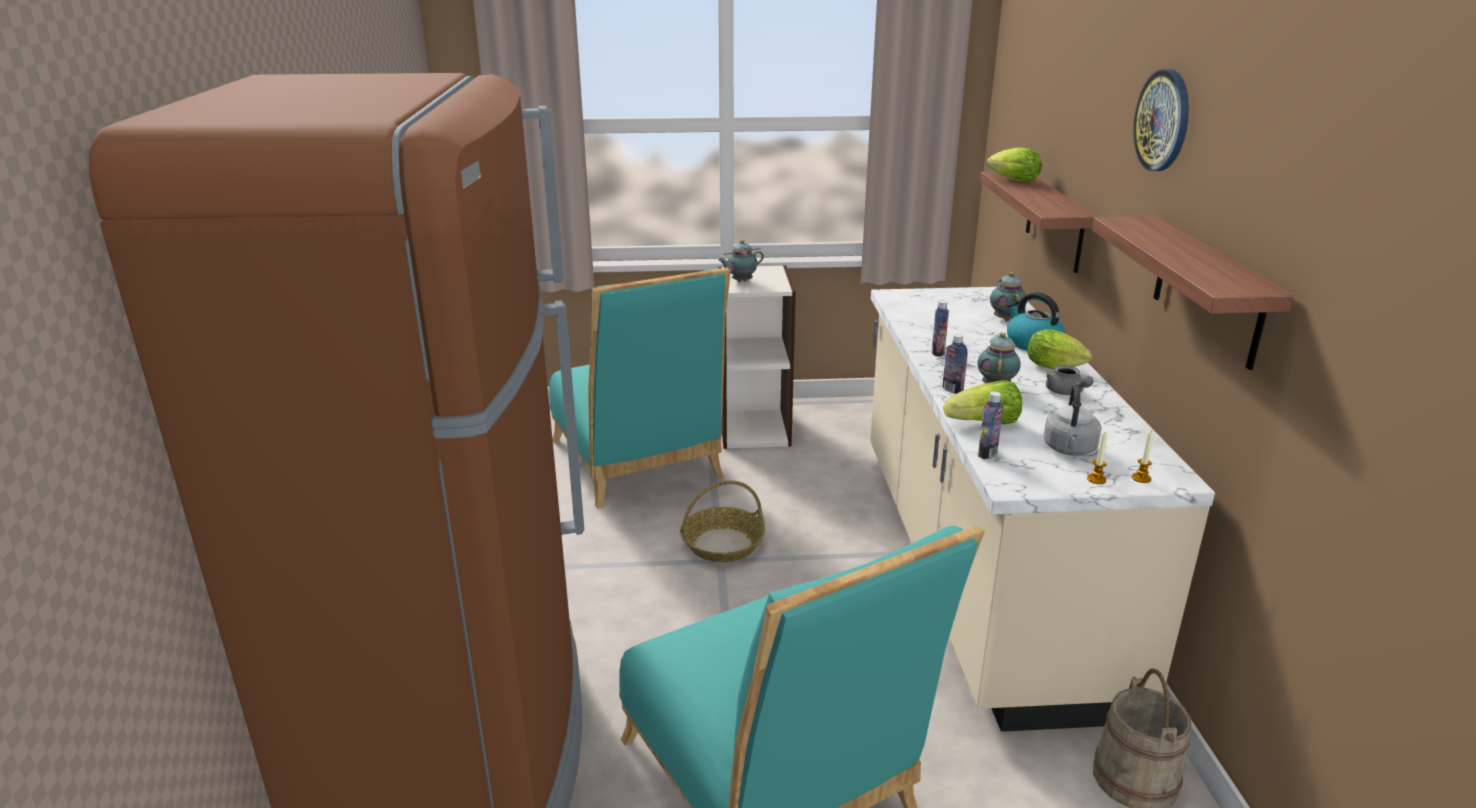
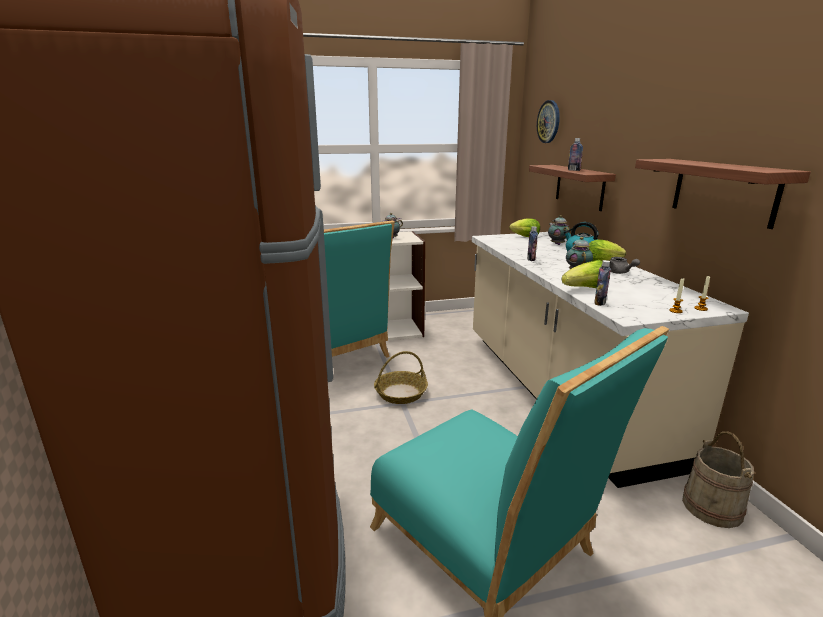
camera: 10 degrees left, 5 degrees down
(952, 390) = (553, 275): bottle -> bottle (574, 170)
(1011, 181) = (550, 166): lettuce -> lettuce (523, 237)
(1069, 450) = (646, 298): grey kettle -> none
(1163, 120) = (670, 101): wall clock -> wall clock (549, 121)

